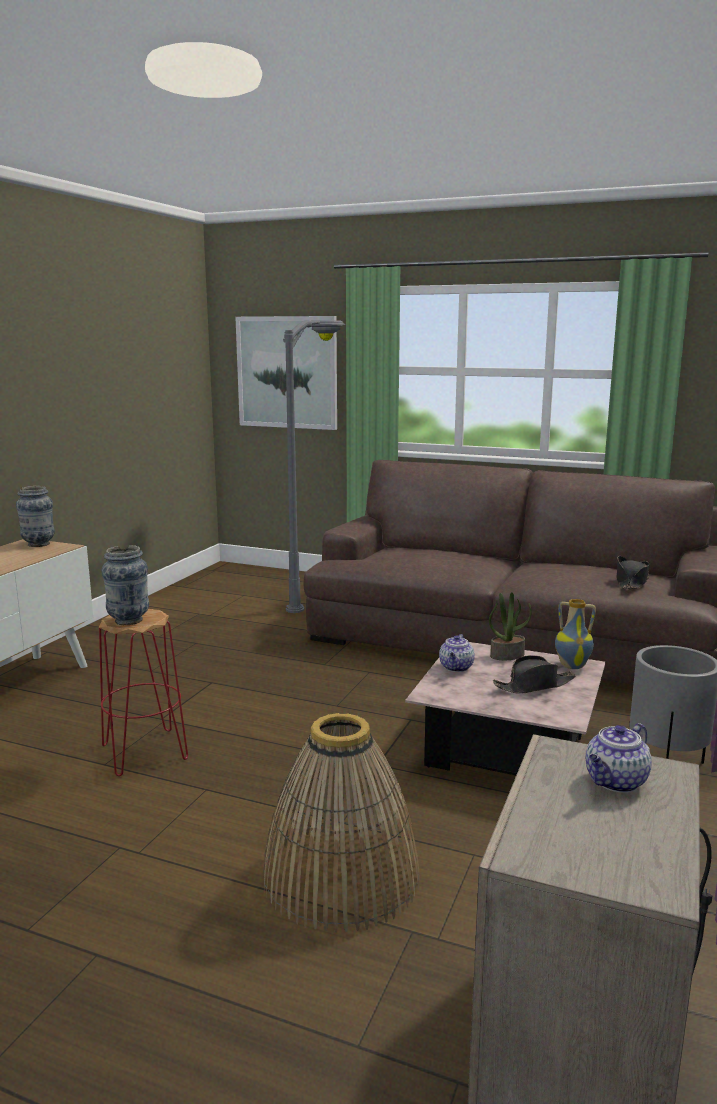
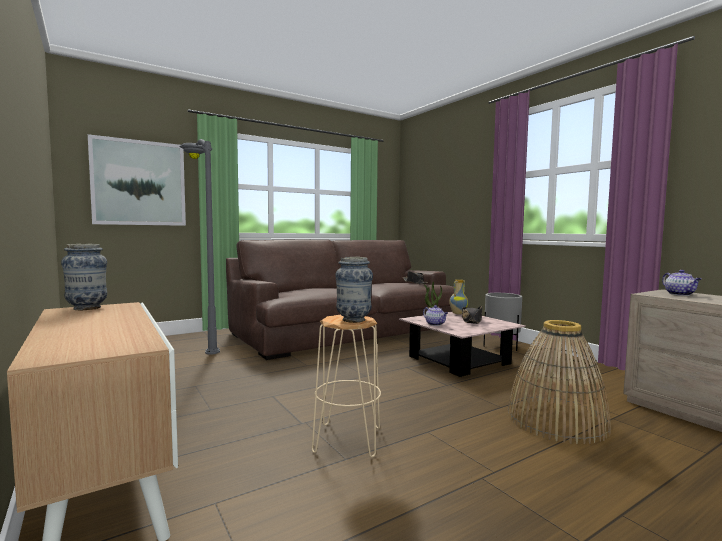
camera: 55 degrees left, 10 degrees down
(145, 752) = (347, 439): red stool -> beige stool

